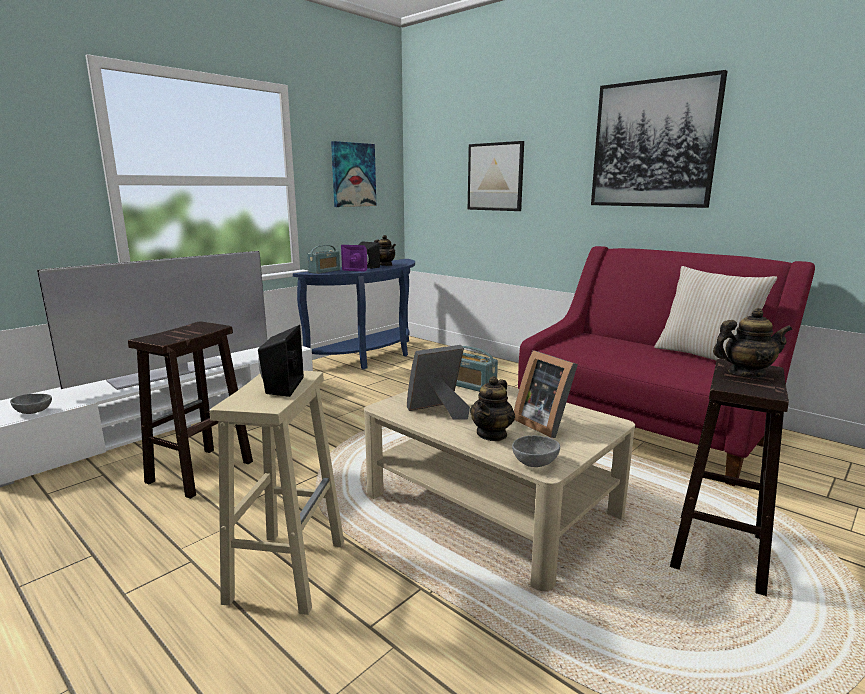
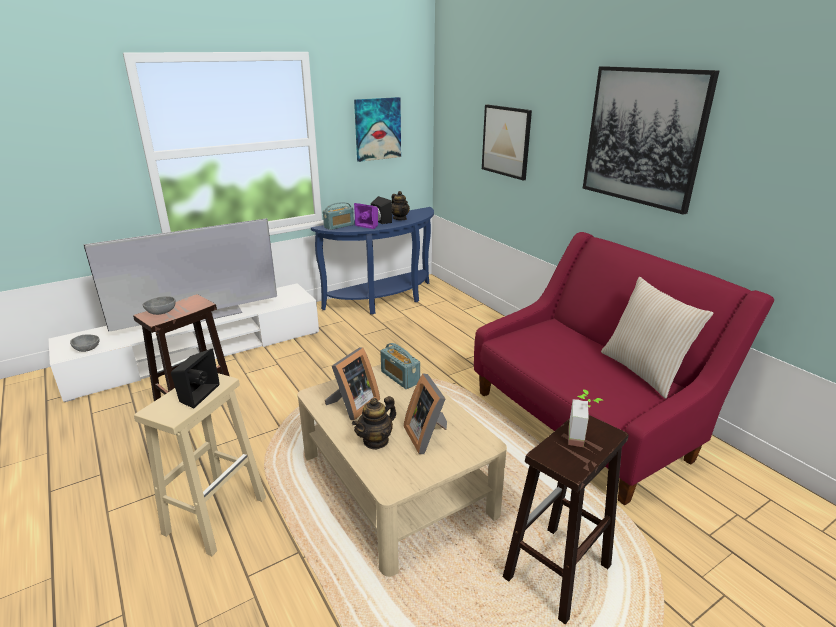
camera: 15 degrees right, 10 degrees up
(439, 411) = (353, 406): picture frame -> picture frame turned 135 degrees clockwise
(534, 462) = (386, 479): grey bowl -> grey bowl (161, 312)
(746, 373) = (582, 437): teapot -> potted plant

